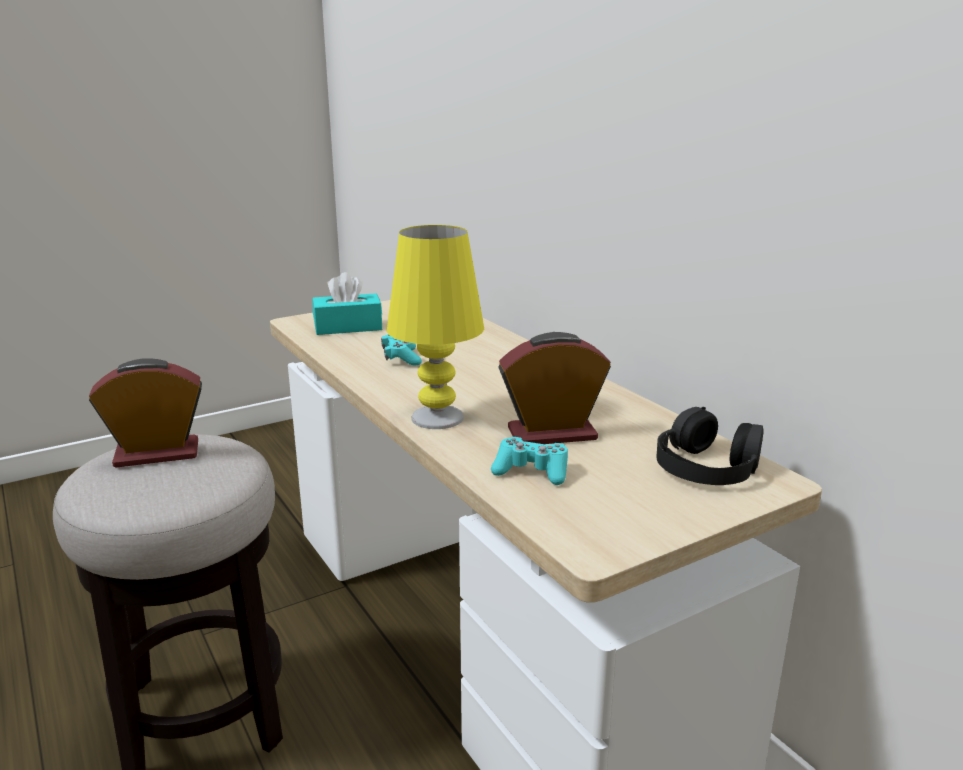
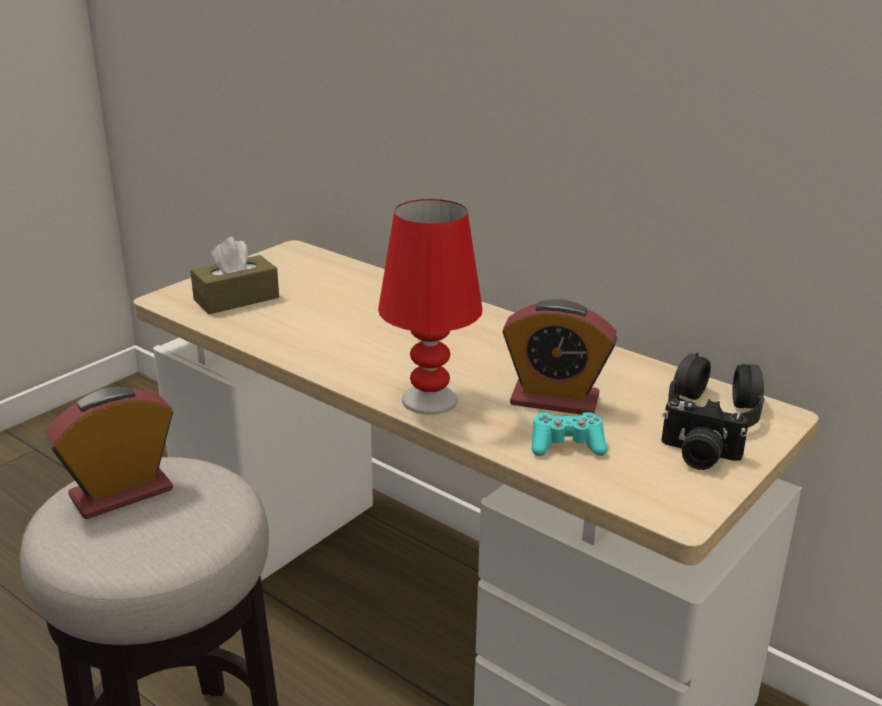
camera: 20 degrees left, 5 degrees up
(348, 327) = (236, 299): turquoise tissue box -> brown tissue box
(401, 358) = (331, 332): turquoise game controller -> none
(437, 418) = (430, 400): yellow table lamp -> red table lamp
(552, 434) = (554, 400): alarm clock -> alarm clock turned 135 degrees counterclockwise
(657, 502) = (698, 456): none -> camera

